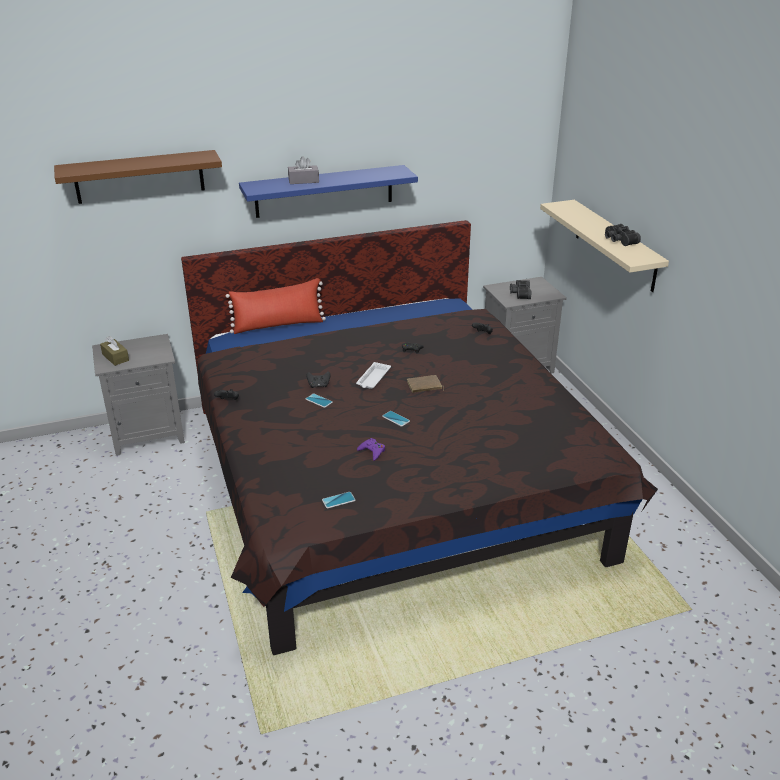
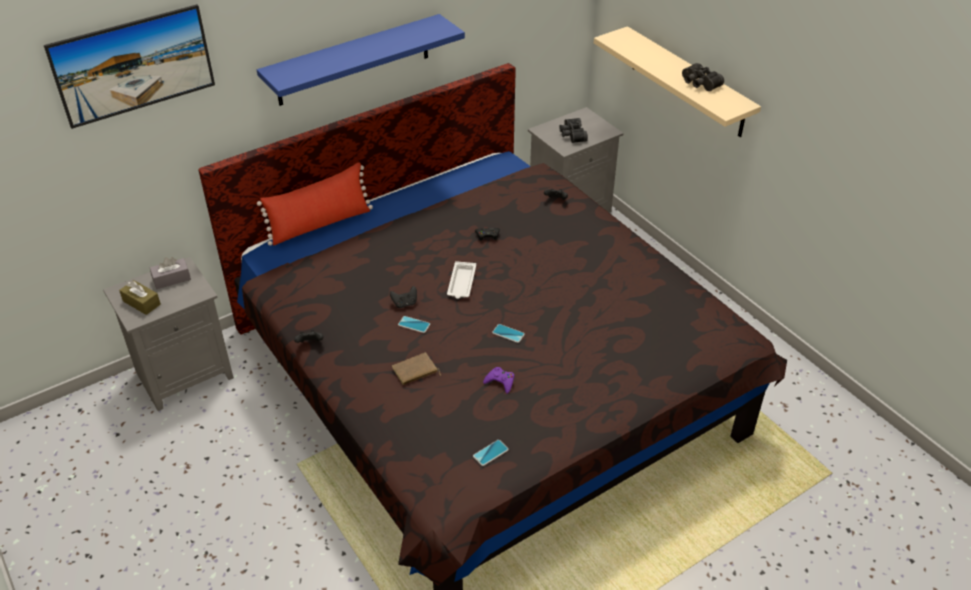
camera: 15 degrees left, 10 degrees up
(139, 177) = (139, 85): brown shelf -> picture
(303, 181) = (334, 56): grey tissue box -> grey tissue box (171, 279)
(424, 386) = (521, 284): brown book -> brown book (415, 371)

